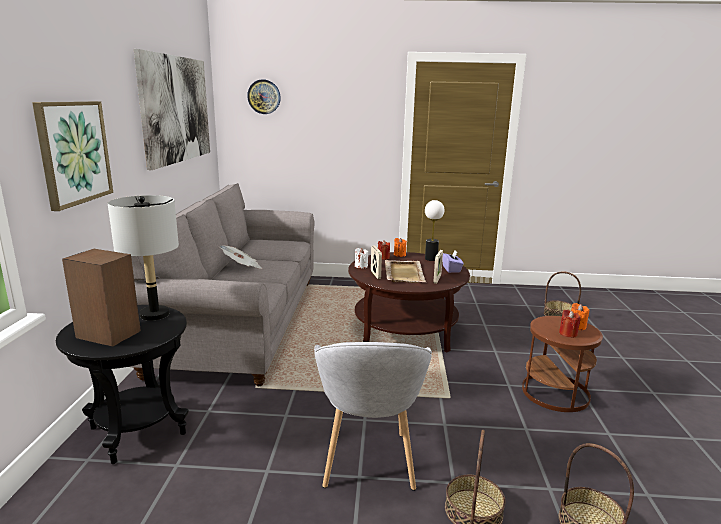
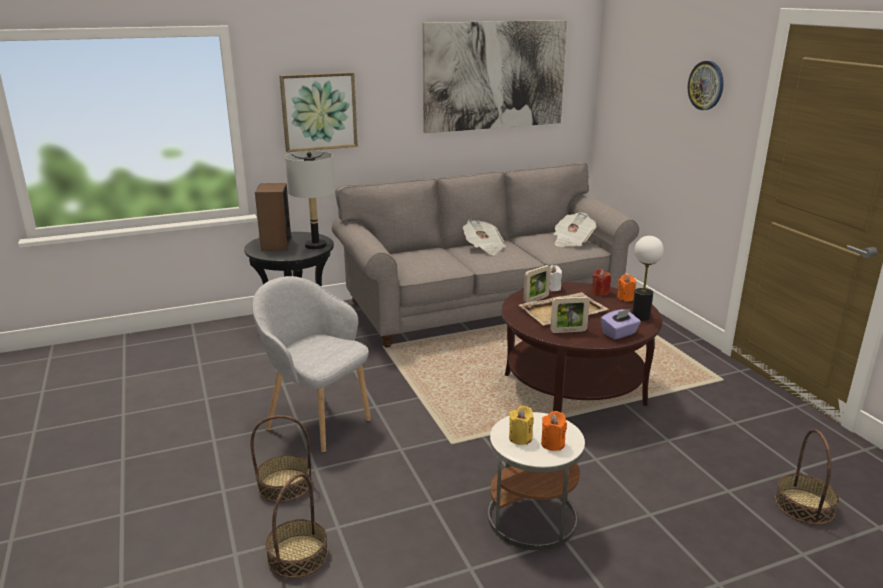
camera: 65 degrees right, 5 degrees up
(264, 97) = (633, 63): wall clock -> wall clock (706, 85)
(280, 242) = (572, 241): none -> newspaper
(368, 462) = (317, 422): grey armchair -> grey armchair turned 60 degrees clockwise
(555, 393) = (532, 518): brown side table -> white side table
(568, 333) = (520, 438): red candle -> yellow candle

